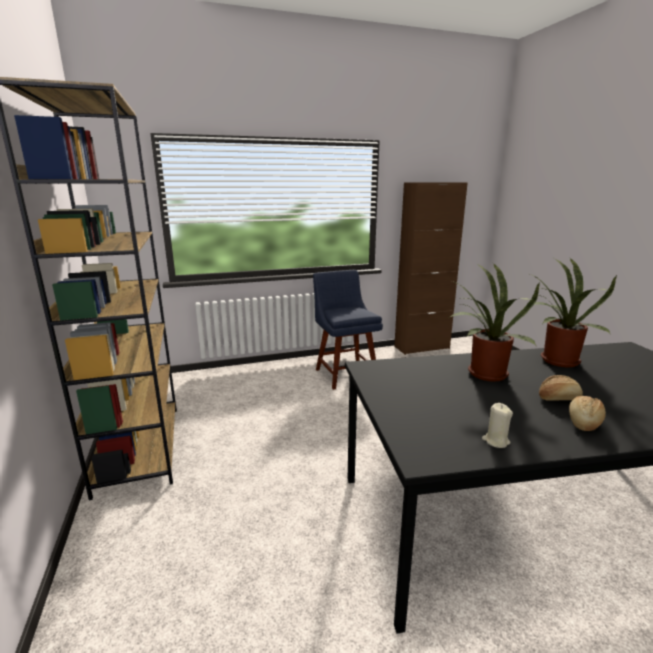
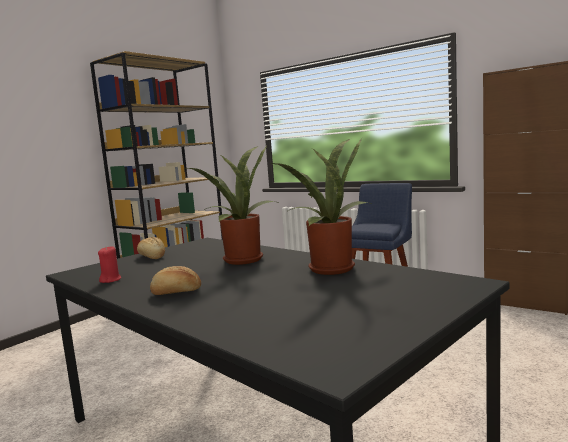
camera: 55 degrees right, 10 degrees down
(495, 441) = (111, 280): beige candle -> red candle
(558, 398) = (219, 281): bread -> bread (152, 256)

